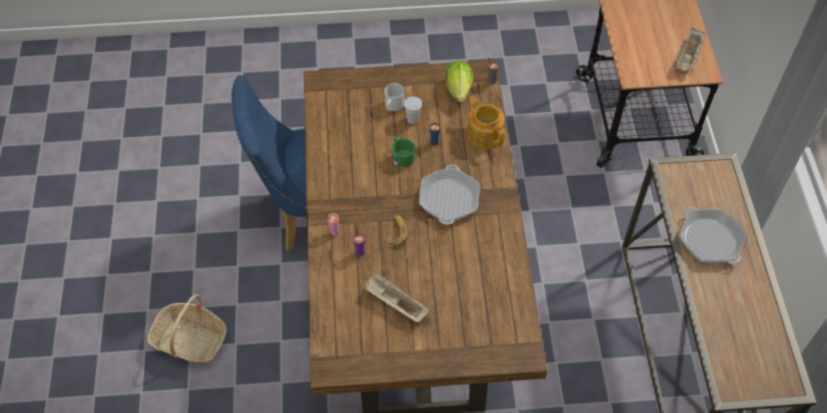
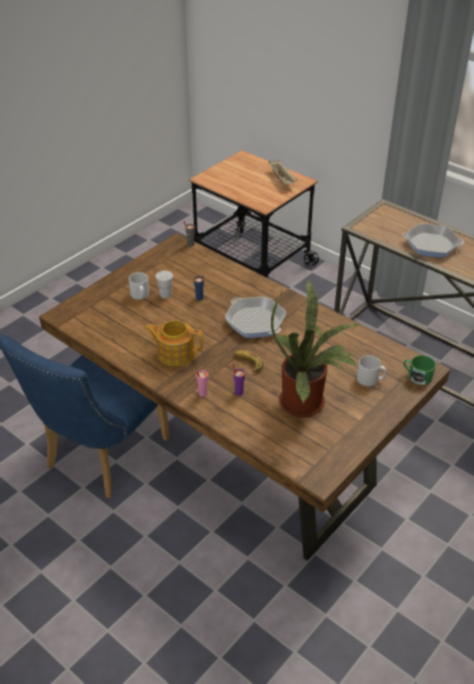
camera: 45 degrees left, 15 degrees down
(190, 340) = (102, 625): basket -> none
(395, 303) = (307, 404): beige tray -> potted plant
(402, 156) = (187, 319): green mug -> green mug (417, 376)
(459, 91) = (176, 262): lettuce -> none
(468, 324) = (370, 380): none -> grey mug
(484, 134) = (227, 273): teapot -> teapot (175, 353)

